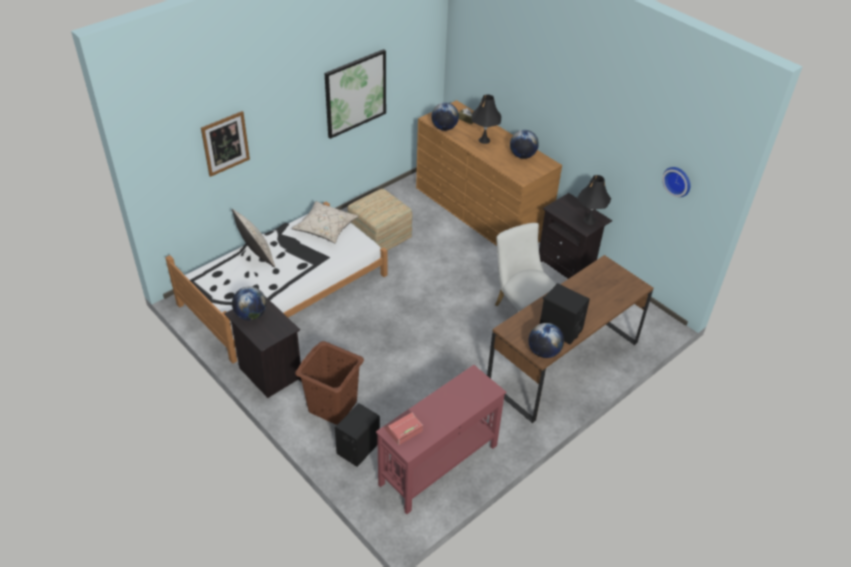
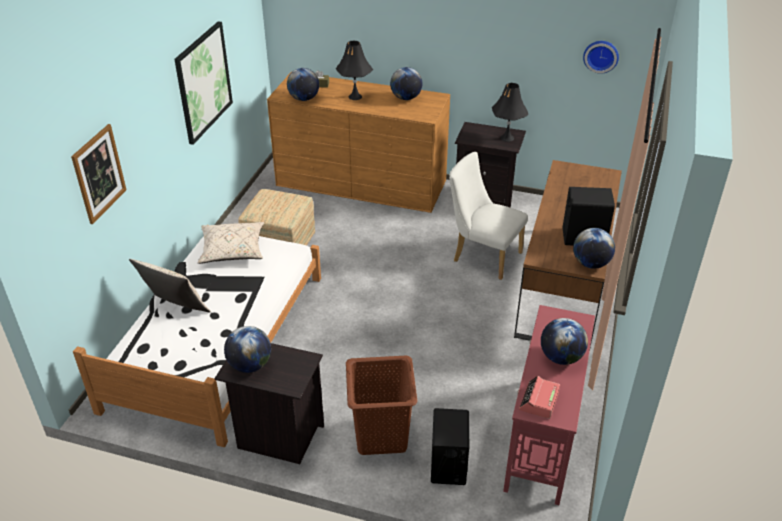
camera: 30 degrees left, 5 degrees down
(449, 409) = (561, 357): none -> globe

